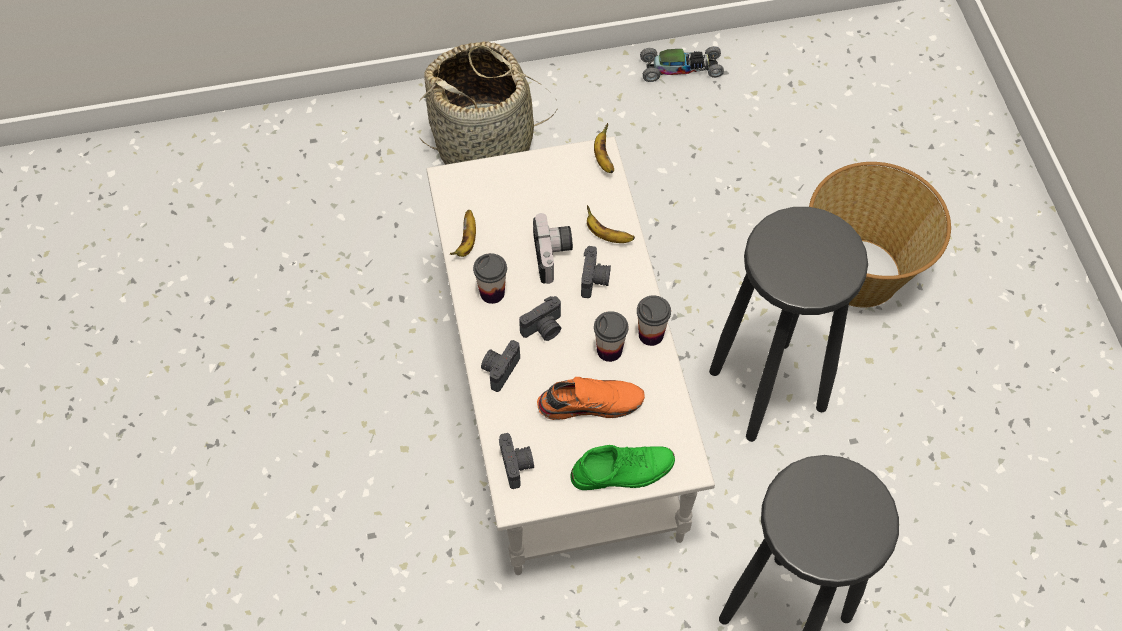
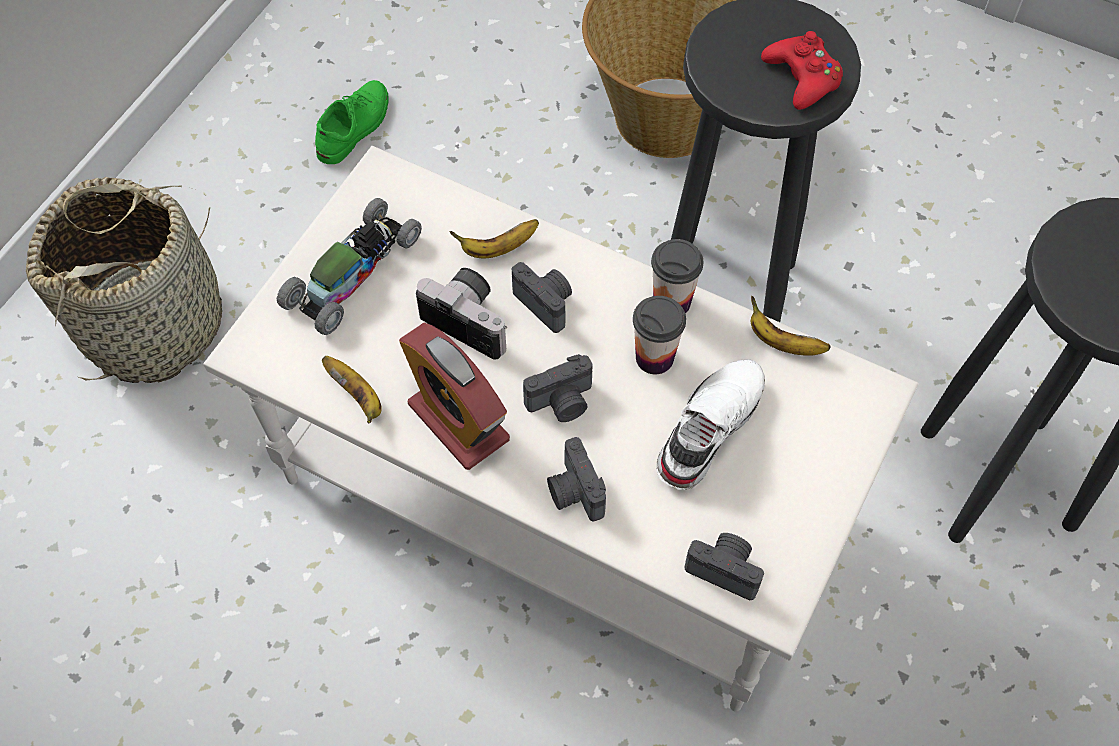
camera: 50 degrees left, 0 degrees up
(492, 293) = (458, 422): cup -> alarm clock
(544, 328) = (562, 403): camera -> camera turned 60 degrees clockwise
(590, 402) = (707, 427): orange shoe -> white shoe
(603, 158) = (390, 176): banana -> banana (782, 343)
(622, 471) = (827, 461): green shoe -> green shoe (354, 127)
(681, 68) = (271, 75): toy car -> toy car (353, 273)
(806, 278) = (802, 78): none -> red game controller

